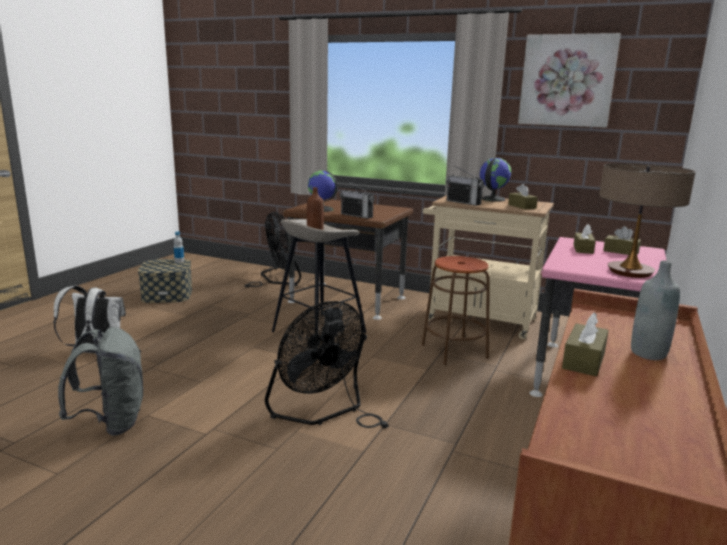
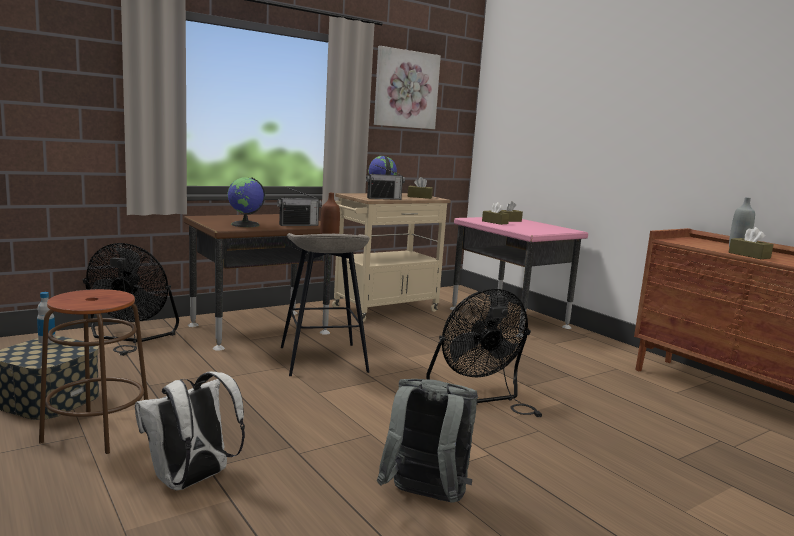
camera: 60 degrees left, 5 degrees down
(331, 409) = (488, 395): black fan -> black fan turned 75 degrees clockwise
(454, 351) = (430, 332): brown stool -> brown stool (97, 431)
(630, 272) = (555, 229): table lamp -> none

